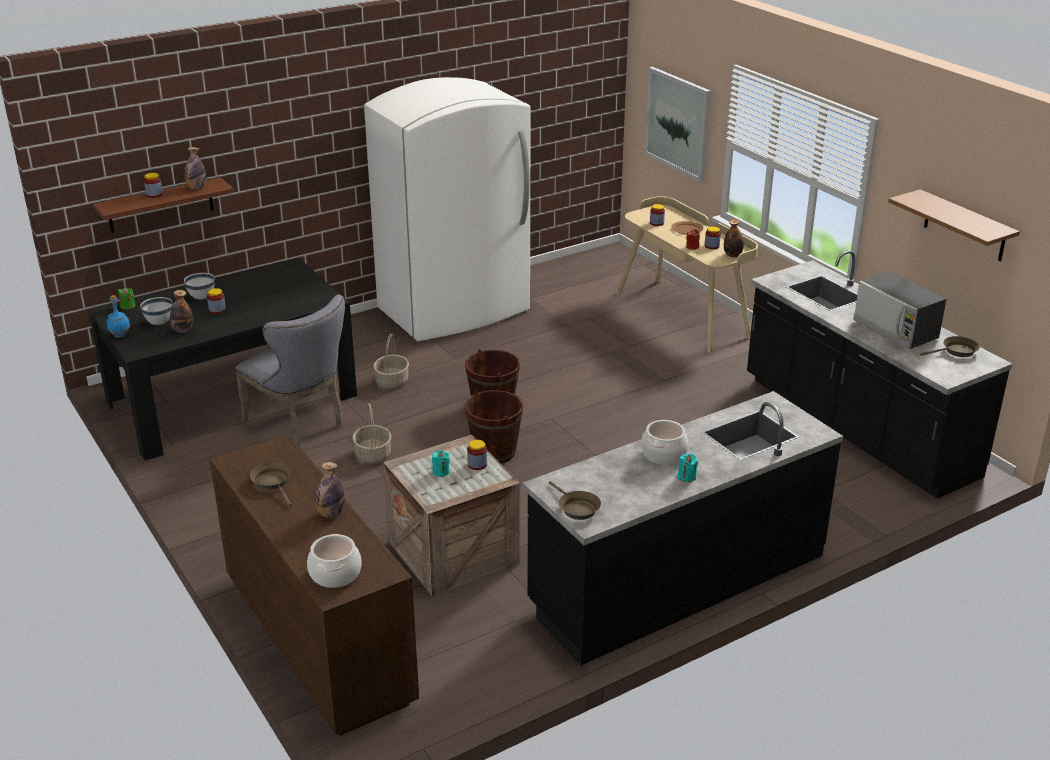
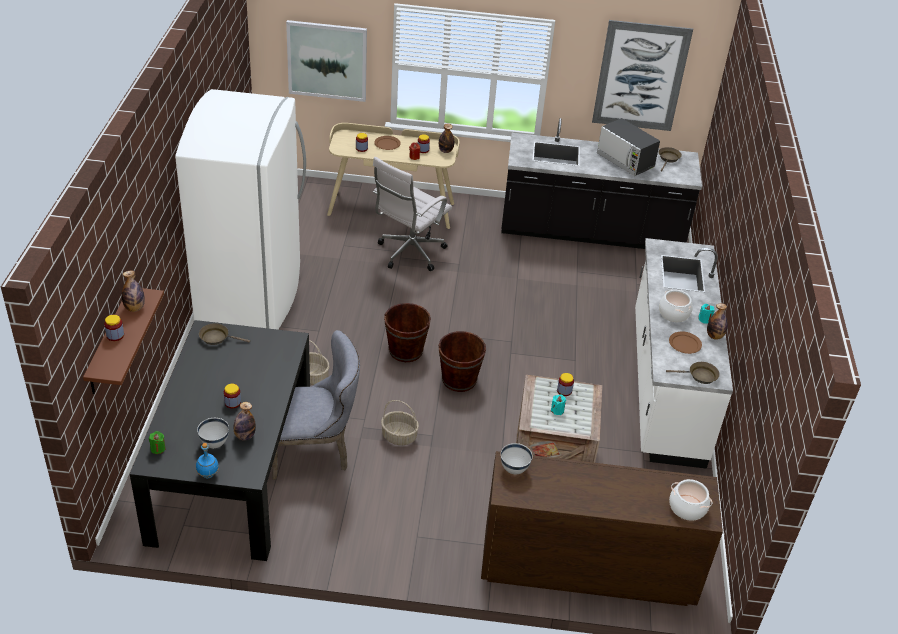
camera: 55 degrees left, 10 degrees up
(201, 297) = (198, 401): white bowl -> white bowl (514, 469)
(273, 483) = (554, 487): brown frying pan -> brown frying pan (217, 338)
(330, 513) = (617, 478): bottle -> bottle (714, 336)
(619, 479) = (684, 344): none -> brown plate
(633, 350) = (409, 254): none -> white office chair
(677, 580) = (665, 386): black counter -> white counter
(895, 330) = (625, 161): microwave -> microwave turned 45 degrees clockwise
(965, 226) = (640, 76): shelf -> picture

